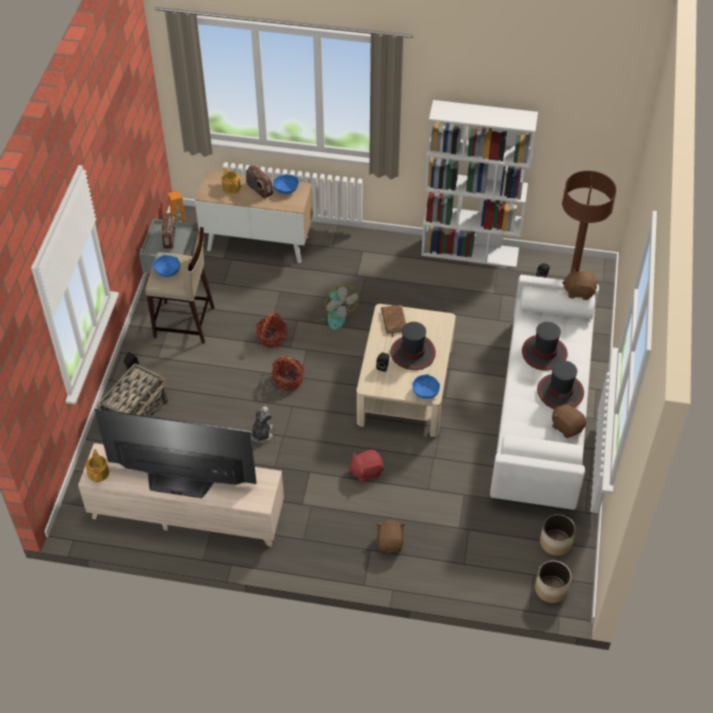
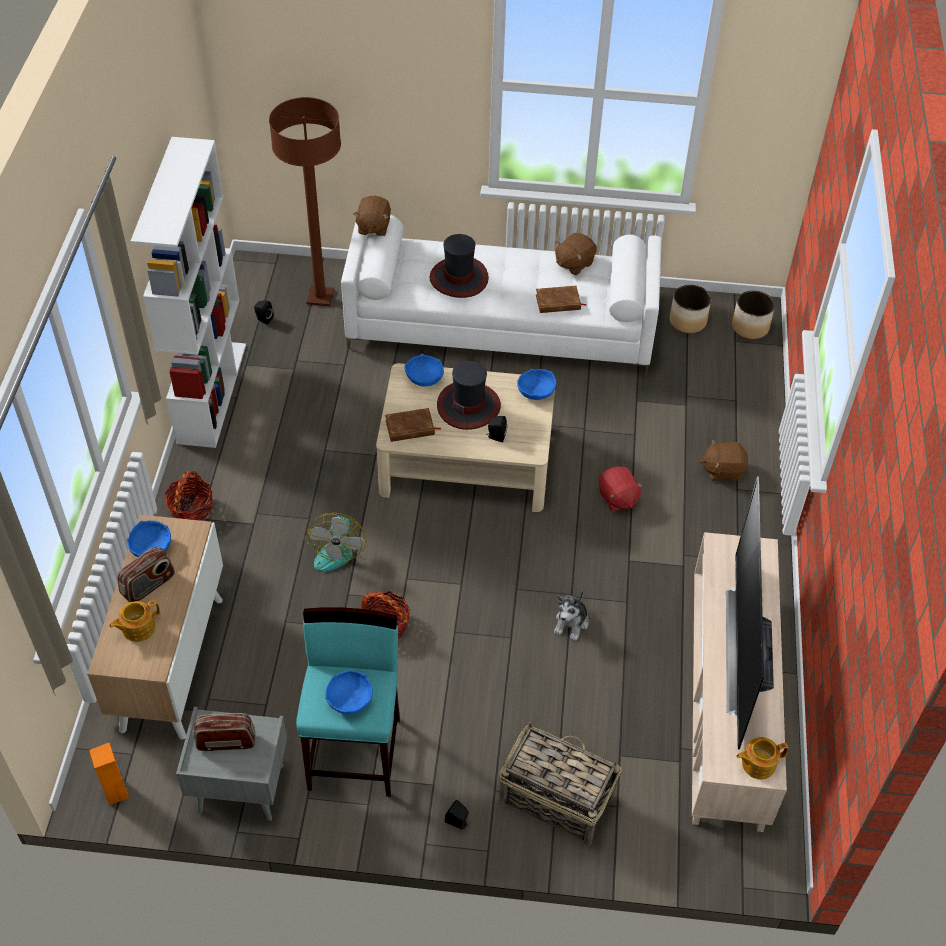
camera: 95 degrees left, 0 degrees up
(185, 323) = (355, 752): beige stool -> turquoise stool
(261, 434) = (571, 623): plush toy -> plush toy turned 75 degrees counterclockwise
(288, 380) = (468, 597): basket -> basket (191, 508)
(333, 314) = (335, 549): fan -> fan turned 135 degrees clockwise
(440, 330) = (424, 378): none -> blue bowl
(520, 412) = (558, 302): none -> brown book
(560, 392) = (521, 266): hat -> none

